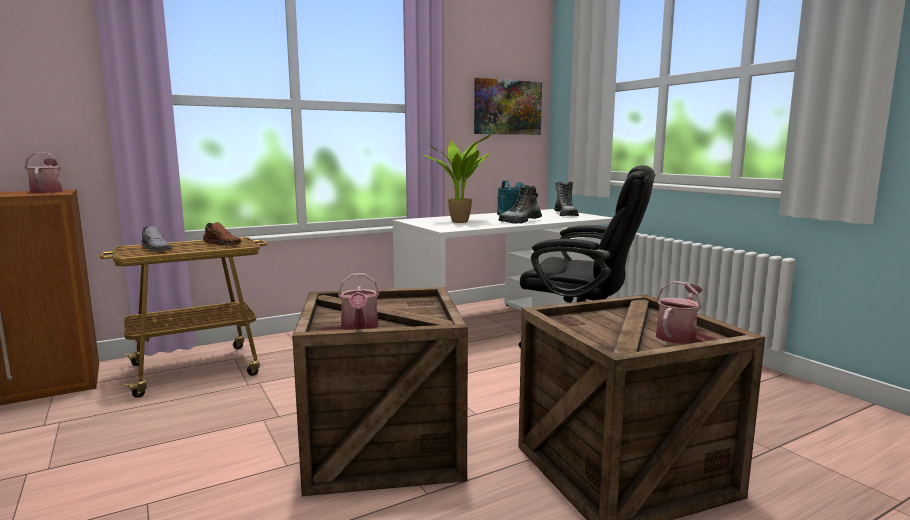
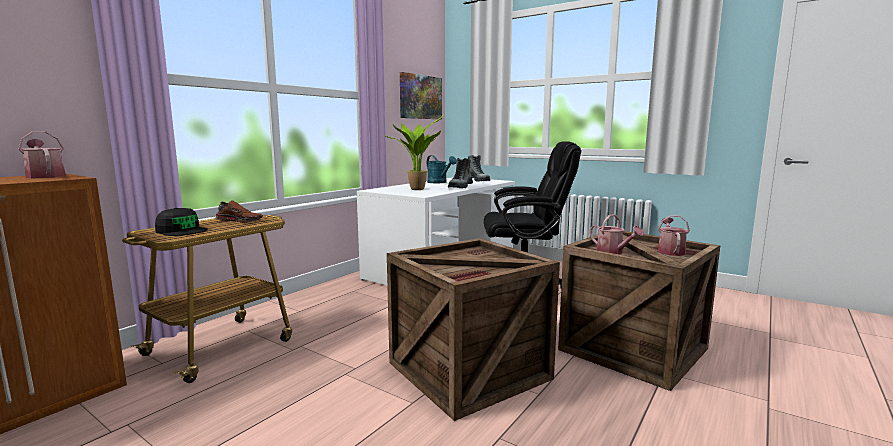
camera: 25 degrees left, 0 degrees up
(157, 249) = (182, 231): grey shoe -> black cap
(360, 328) = (476, 274): watering can -> watering can (613, 252)

